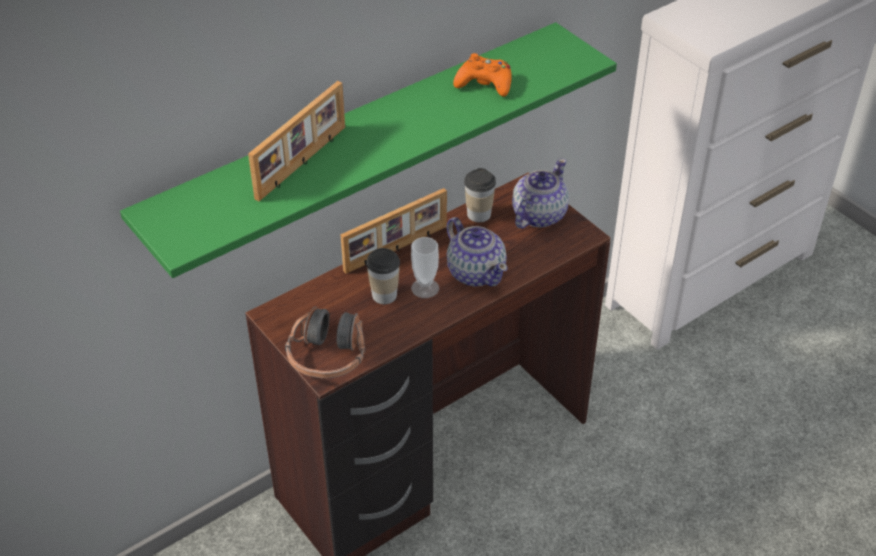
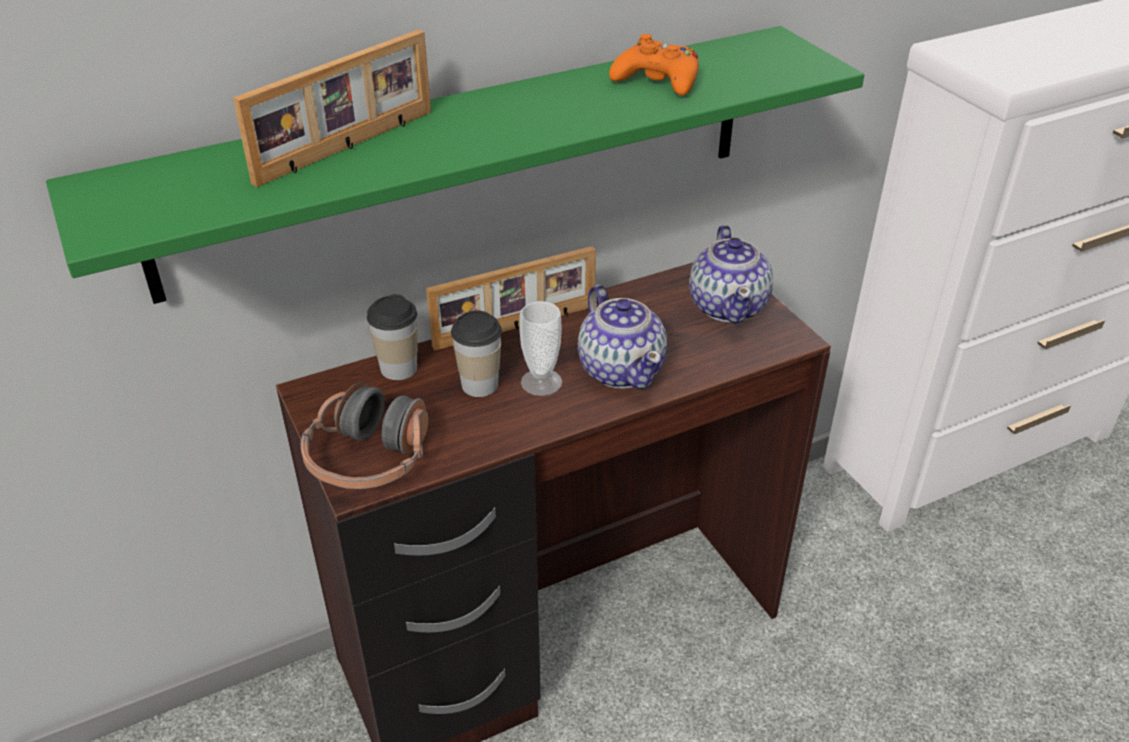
camera: 10 degrees right, 5 degrees down
(479, 214) = (644, 296): cup -> cup (398, 368)
(538, 215) = (728, 306): teapot -> teapot turned 135 degrees clockwise

